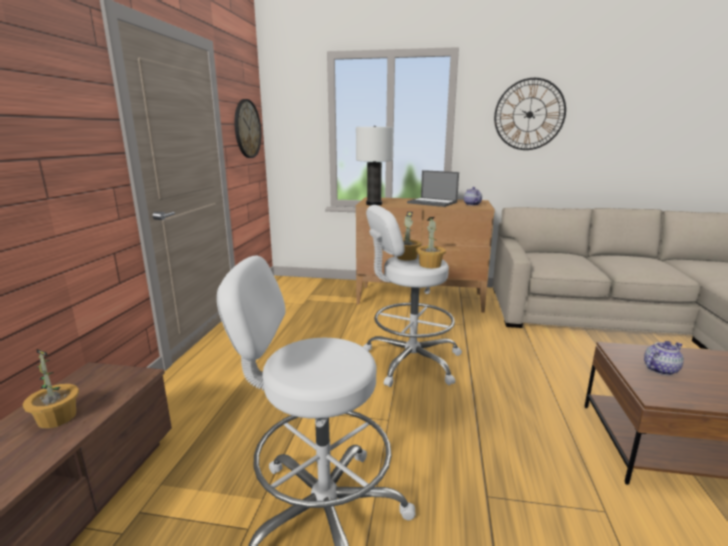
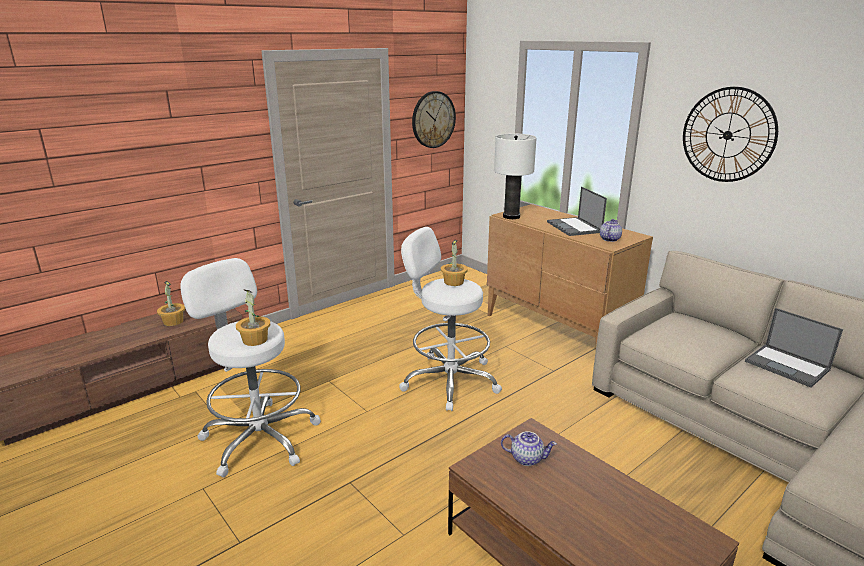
camera: 40 degrees right, 5 degrees up
(430, 265) = (453, 295): potted plant -> potted plant (255, 340)
(633, 259) = (788, 366): none -> laptop

